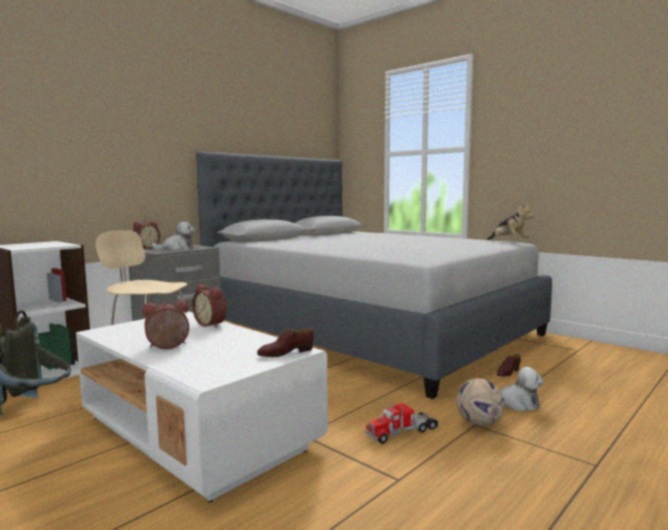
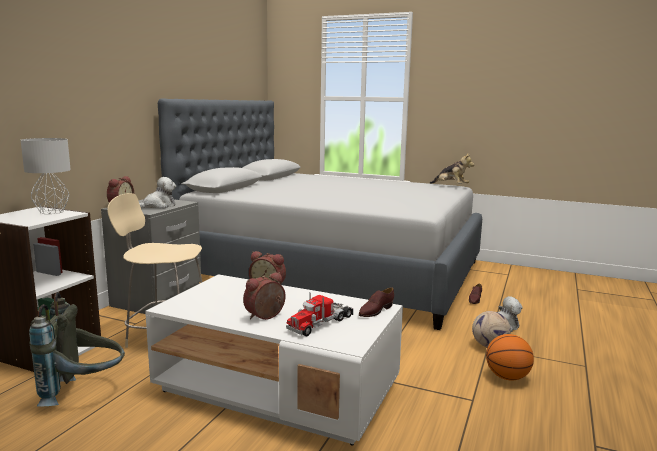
camera: 20 degrees left, 5 degrees up
(54, 243) = (51, 212): none -> grey table lamp
(402, 432) = (442, 361): toy truck -> toy truck (321, 323)
(469, 461) = (507, 377): none -> basketball

